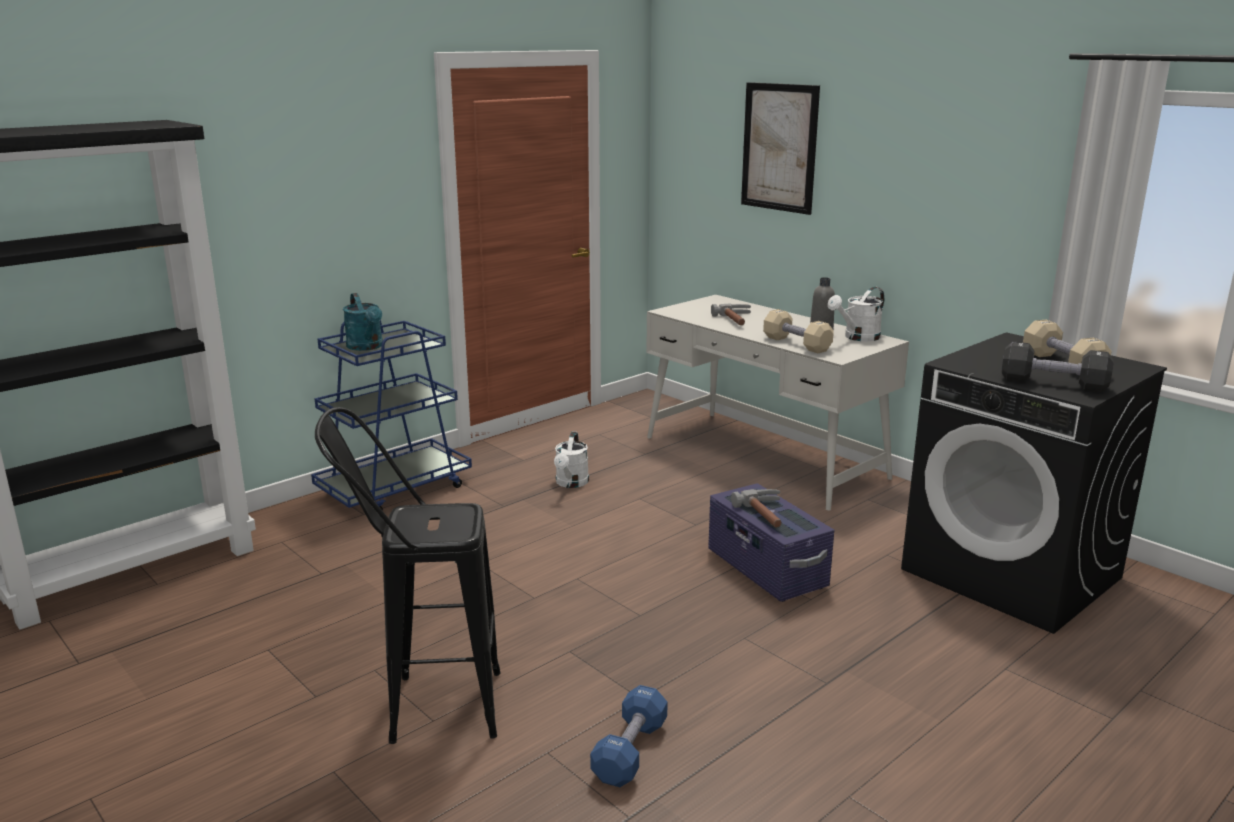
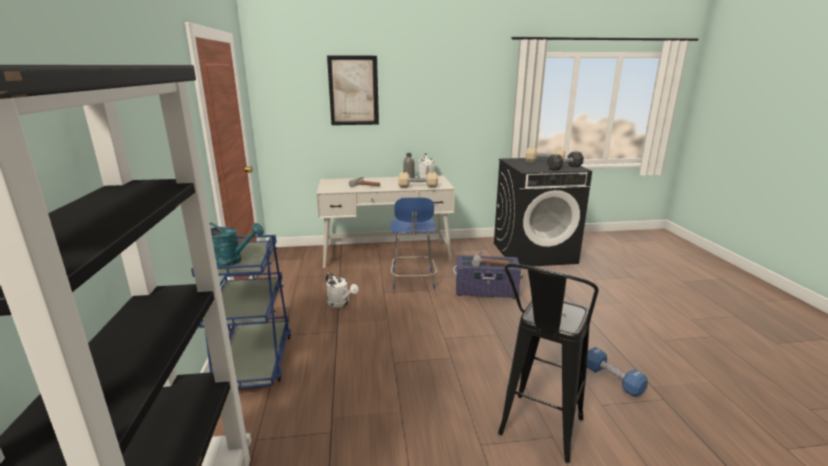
camera: 55 degrees left, 0 degrees up
(706, 505) = (413, 281): none -> blue chair

